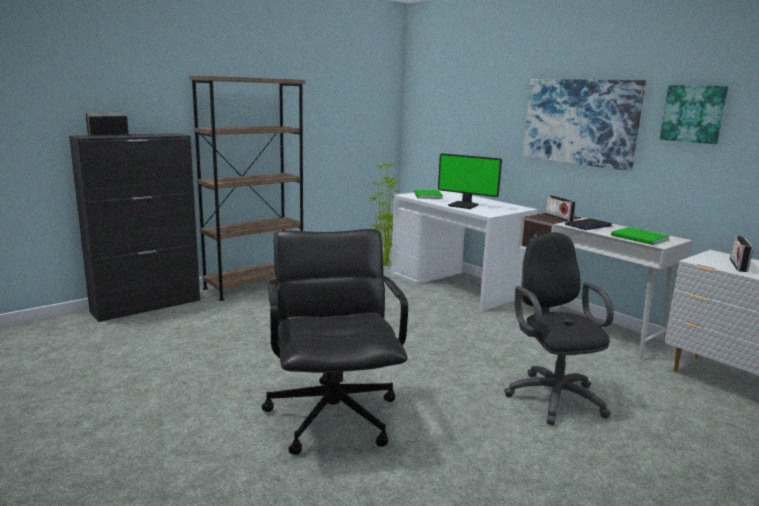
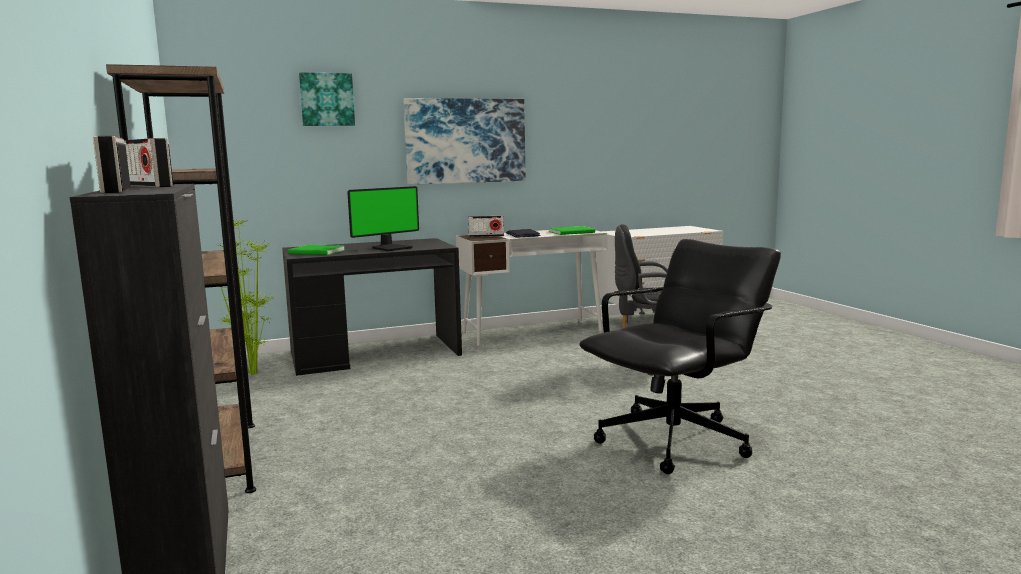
camera: 70 degrees left, 5 degrees down
(334, 416) = (675, 441): black office chair -> black office chair turned 135 degrees clockwise
(456, 284) = (374, 353): white desk -> black desk
(693, 113) = (563, 126): picture -> picture (327, 99)
(738, 265) = (639, 232): radio -> radio (148, 186)

